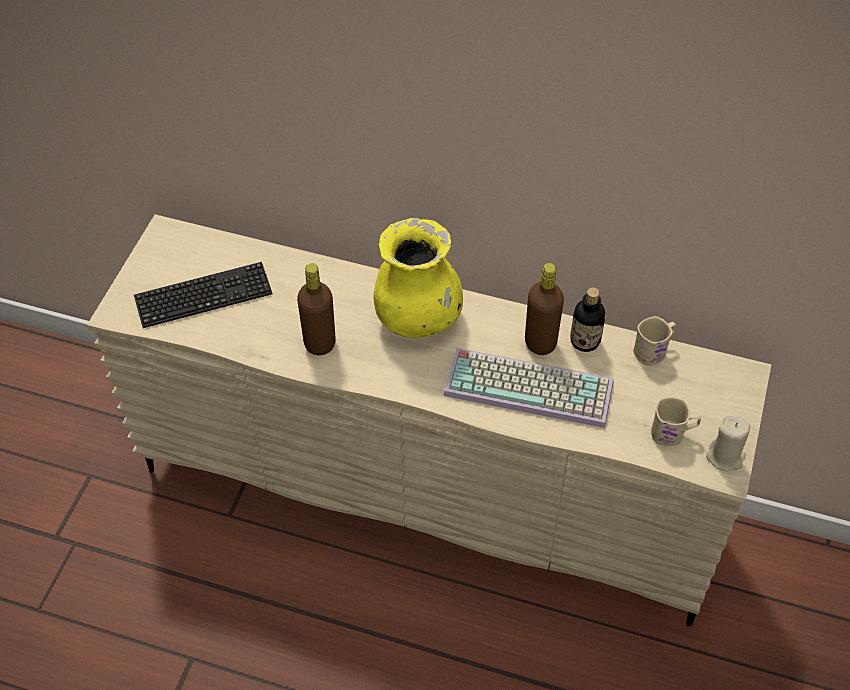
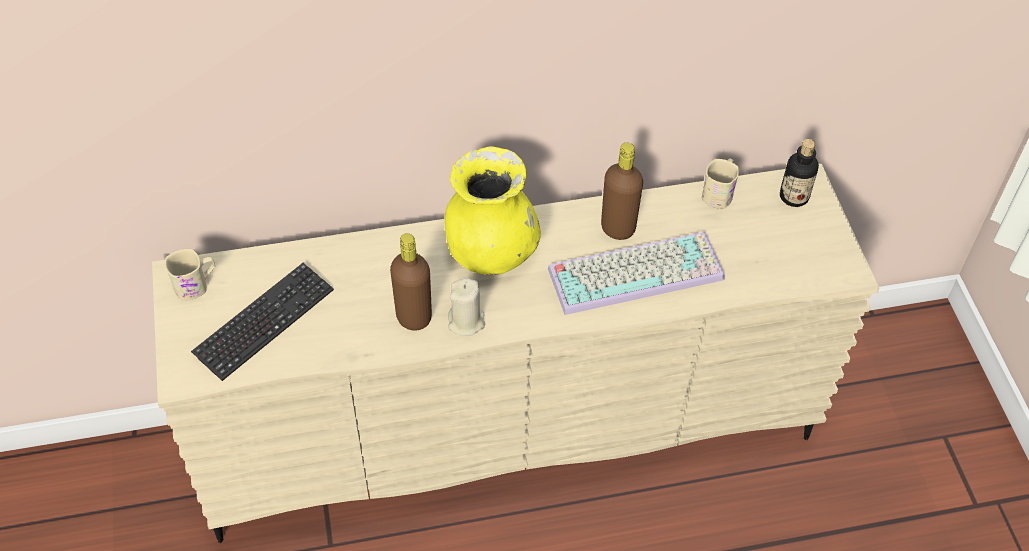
camera: 30 degrees left, 0 degrees up
(584, 341) = (655, 210): bottle -> bottle (794, 196)
(673, 433) = (784, 259): beige mug -> beige mug (196, 285)
(725, 457) = (839, 259): beige candle -> beige candle (466, 322)

